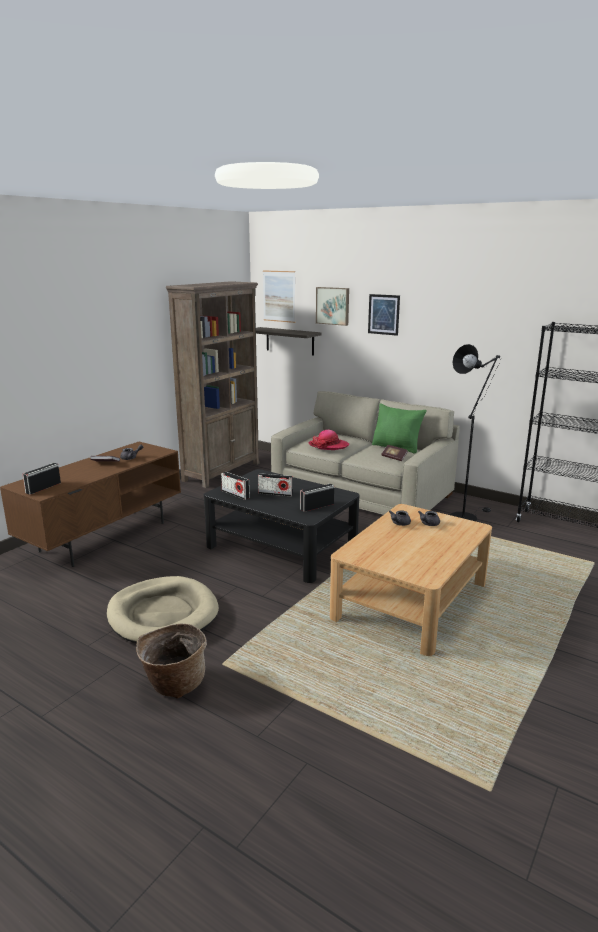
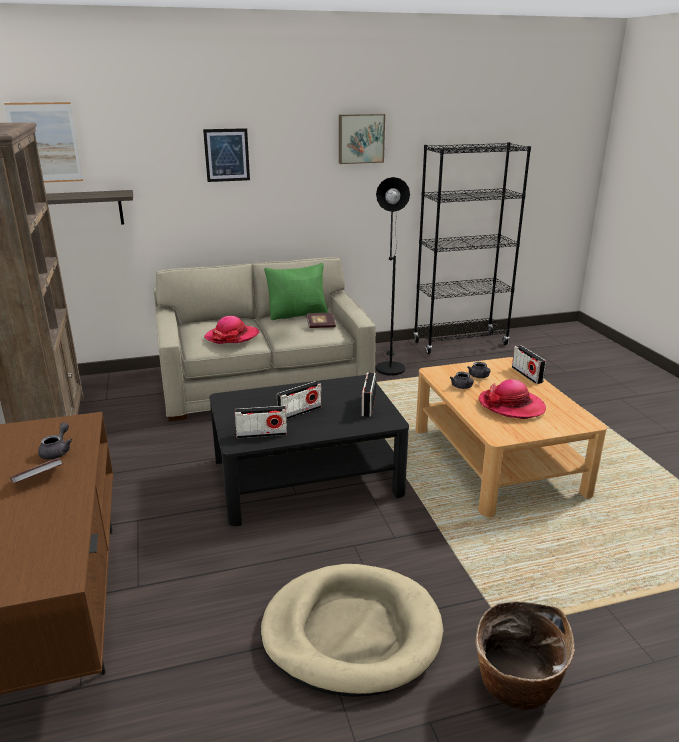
camera: 50 degrees left, 5 degrees up
(43, 488) = (30, 570): radio -> radio (527, 375)
(333, 306) = (147, 150): picture -> picture (361, 138)
(402, 546) = (511, 406): none -> hat

